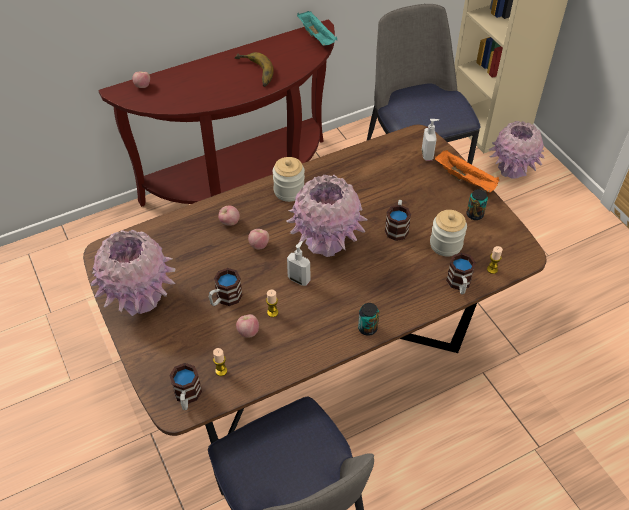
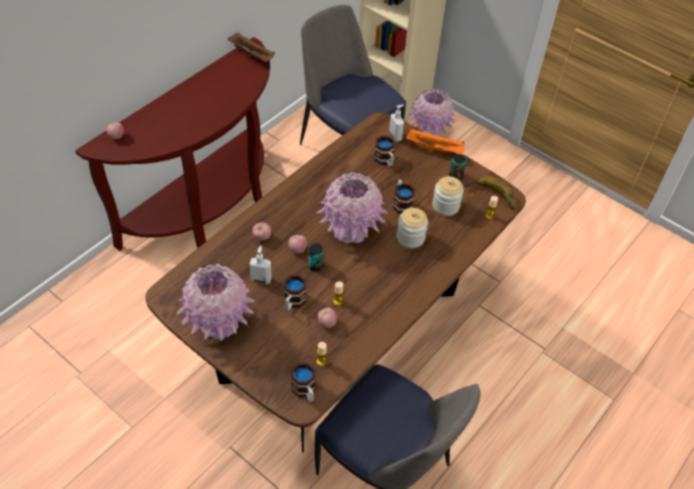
camera: 25 degrees left, 0 degrees up
(253, 73) = (213, 100): banana -> banana (491, 197)
(289, 191) = (298, 196): jar -> jar (410, 238)
(299, 279) = (345, 267): soap dispenser -> soap dispenser (261, 279)
(317, 37) = (252, 55): turquoise tray -> brown tray
(367, 328) = (419, 290): can -> can (315, 265)
(459, 284) = (471, 235): mug -> mug (385, 161)

